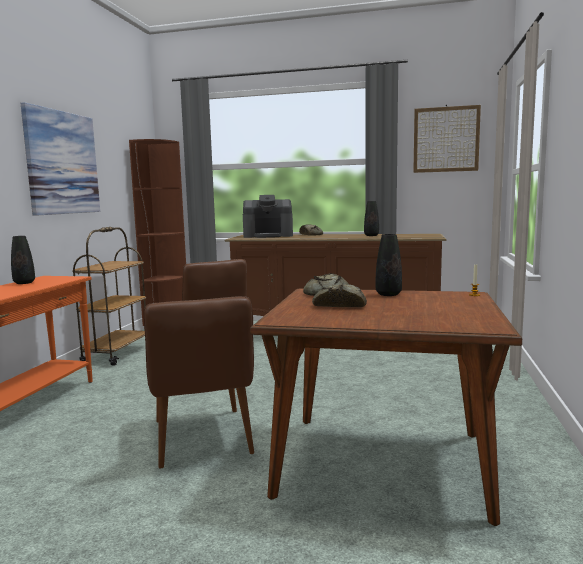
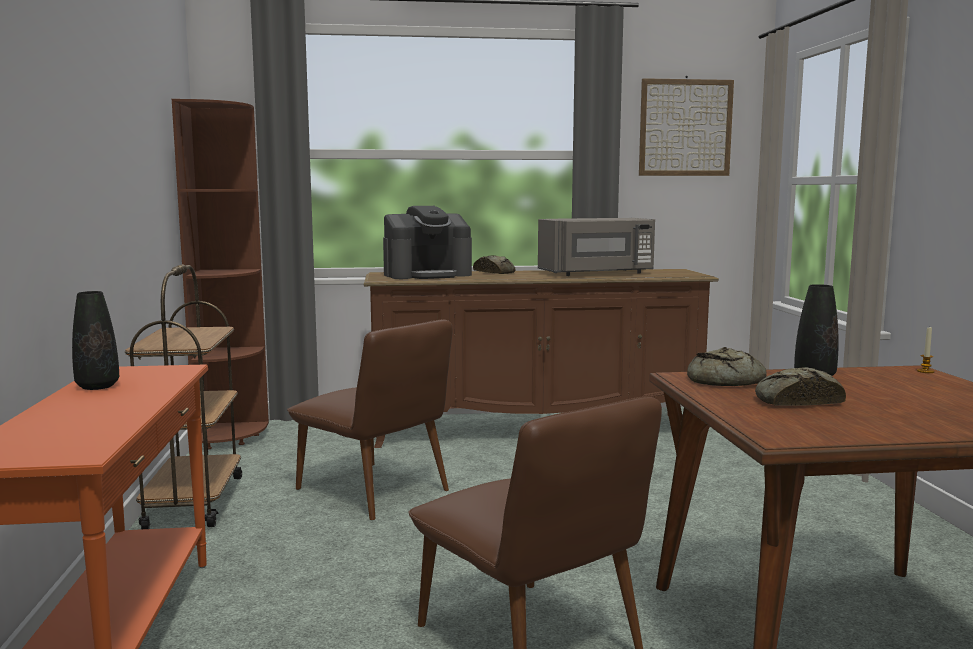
camera: 20 degrees left, 0 degrees up
(62, 163) = (103, 142): picture -> none
(371, 235) = (597, 273): black vase -> grey microwave

